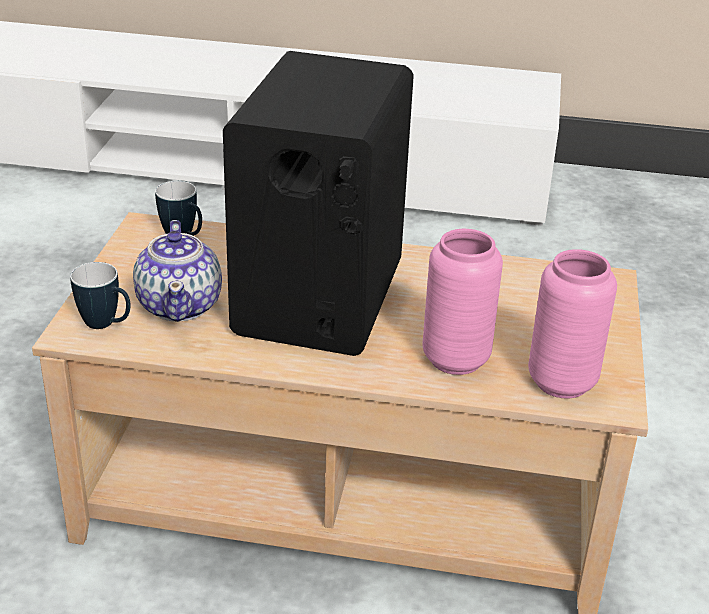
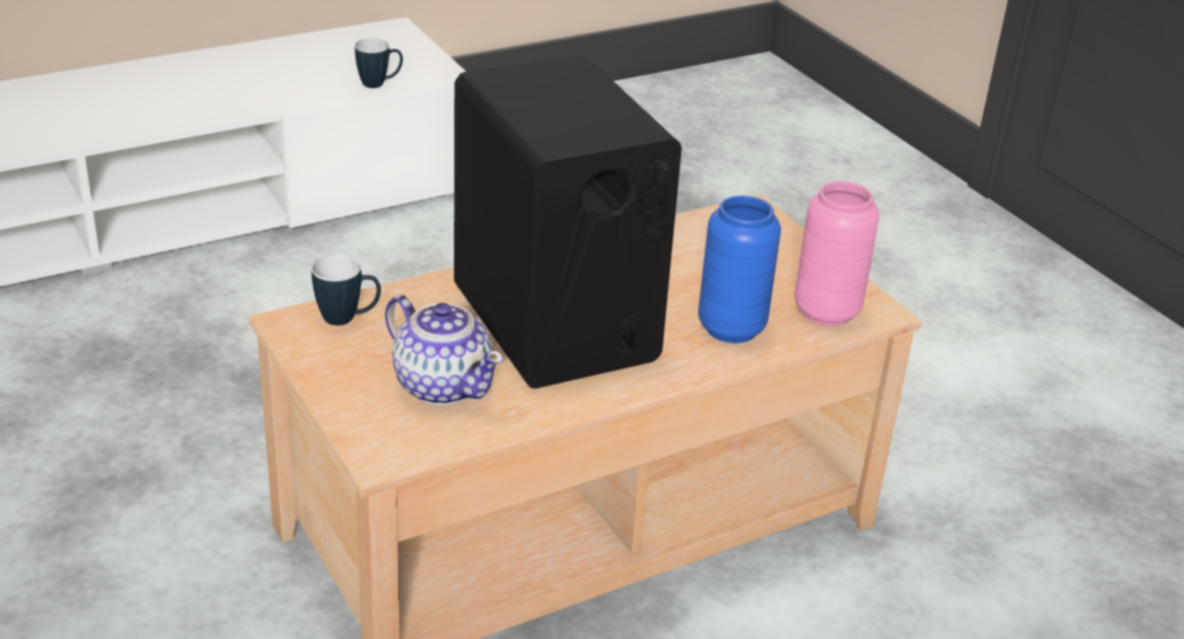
camera: 40 degrees left, 0 degrees up
(107, 325) = (402, 434): mug -> mug (379, 84)
(455, 359) = (731, 328): pink vase -> blue vase

